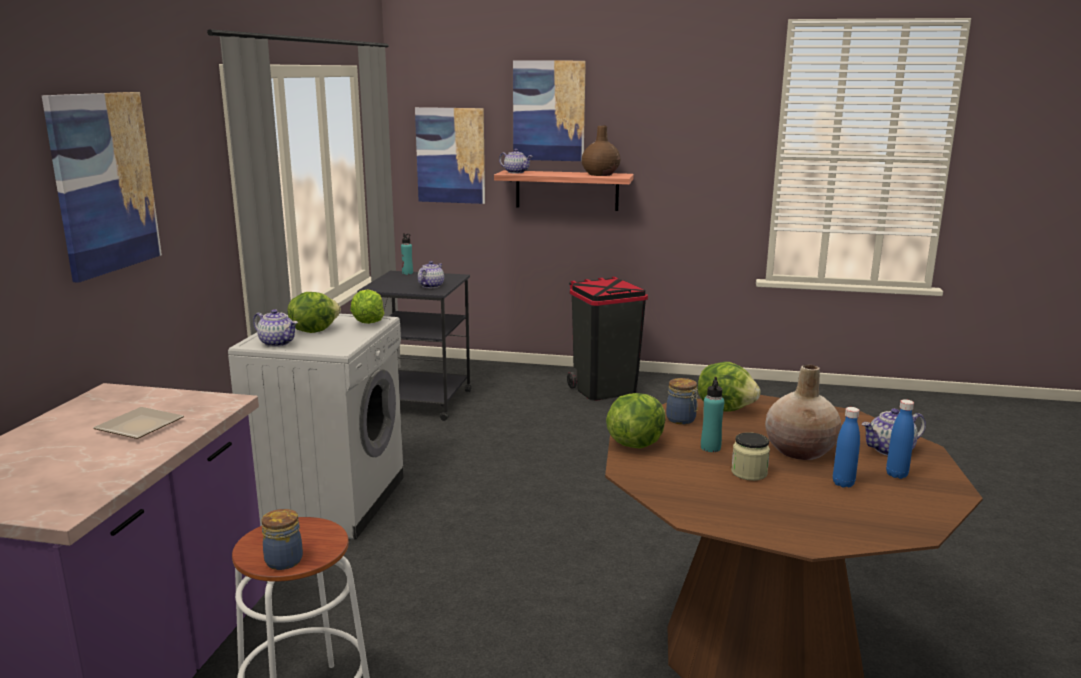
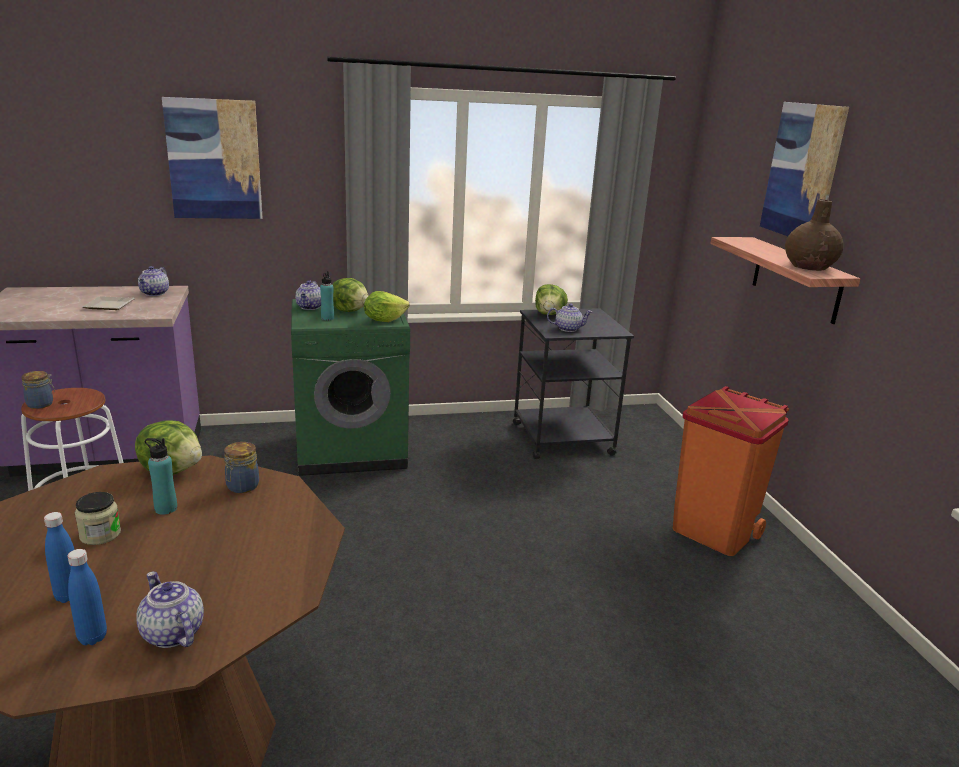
camera: 65 degrees right, 5 degrees up
(334, 501) = (351, 452): white washing machine -> green washing machine
(407, 273) = (599, 315): turquoise bottle -> turquoise bottle (327, 318)
(450, 155) = (722, 209): picture -> none
(516, 172) = (743, 241): teapot -> teapot (155, 293)
(604, 390) = (713, 531): black trash can -> orange trash can
(725, 408) = (285, 509): lettuce -> lettuce (549, 314)
(800, 451) = (163, 564): beige vase -> none

